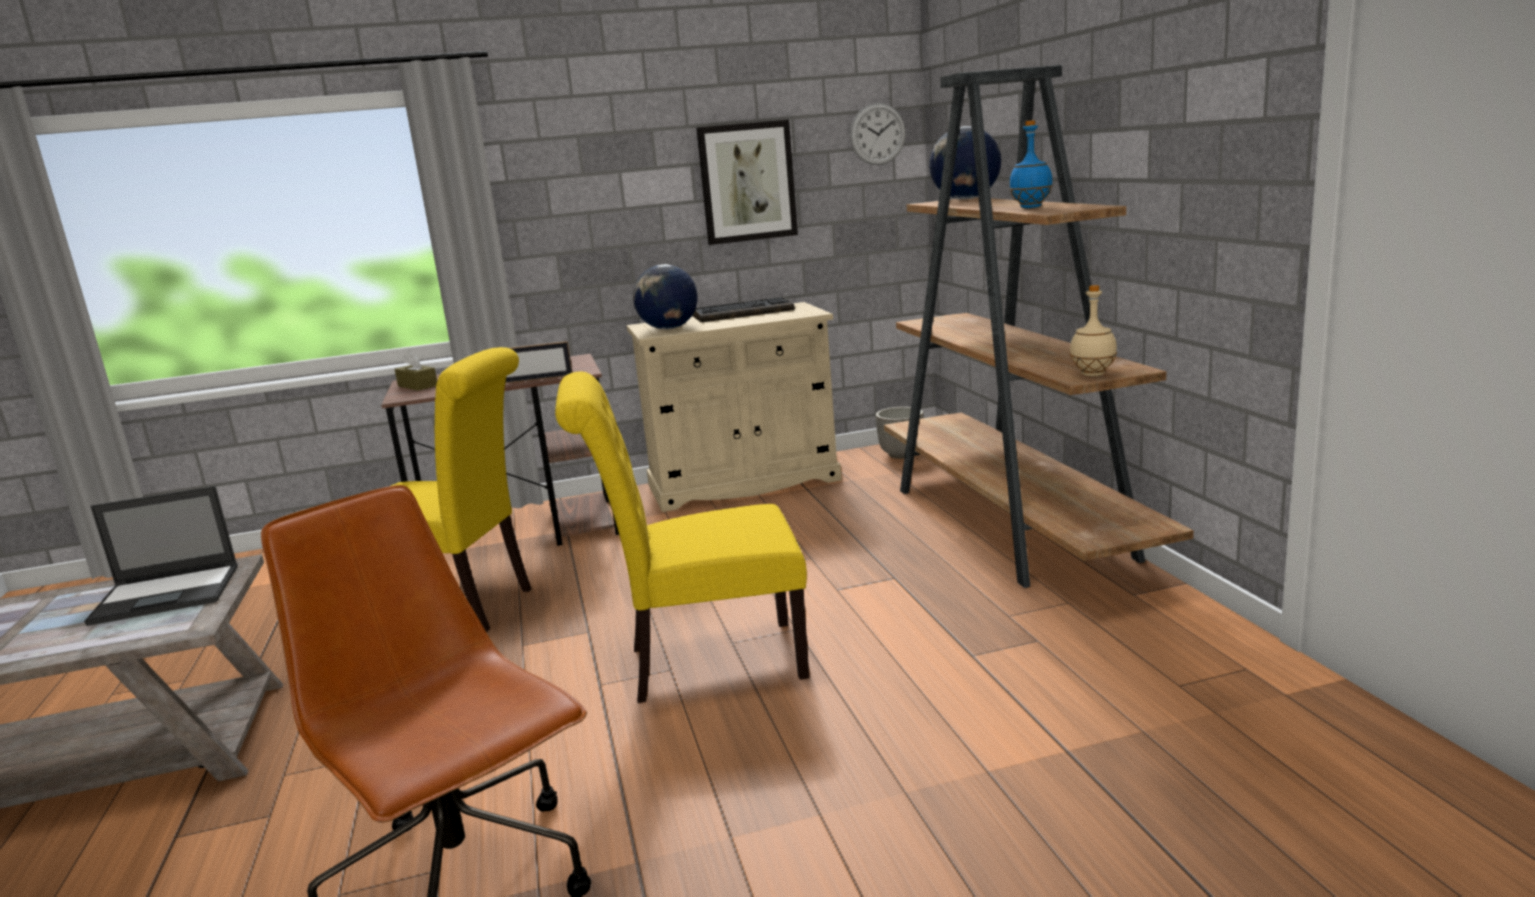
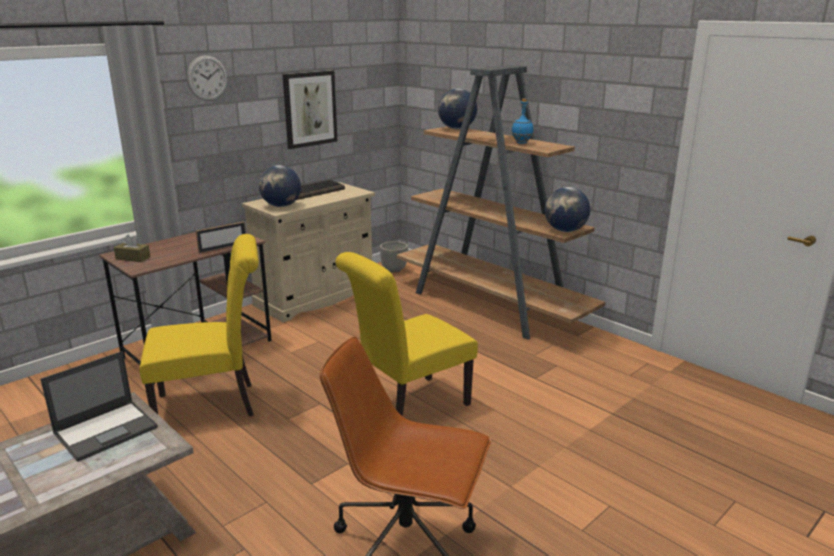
camera: 30 degrees left, 5 degrees up
(877, 134) = (377, 79): wall clock -> wall clock (207, 78)
(1092, 374) = (565, 231): beige bottle -> globe

